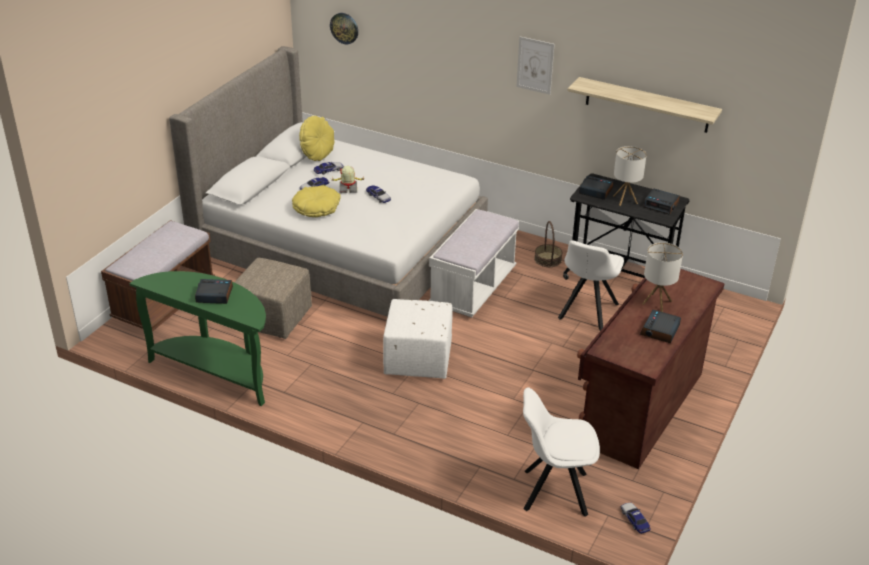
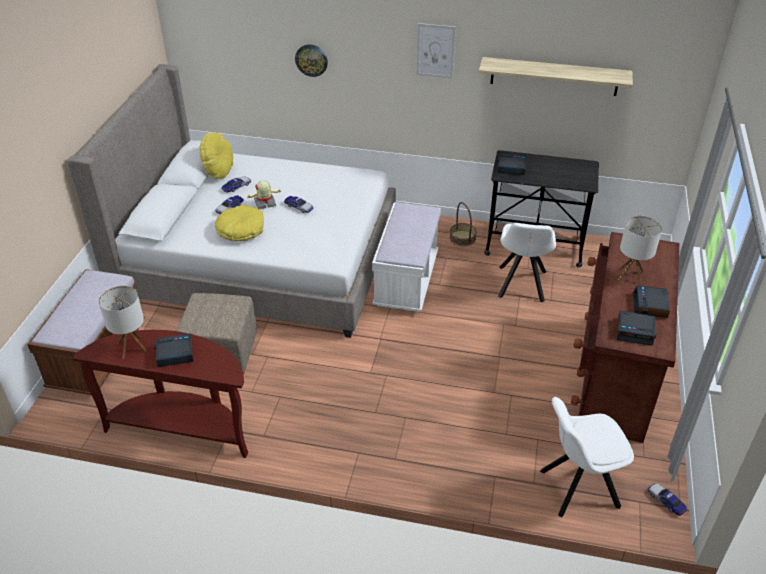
camera: 15 degrees left, 5 degrees up
(216, 372) = (183, 427): green console table -> brown console table
(344, 28) = (223, 37): wall clock -> wall clock (311, 60)
(418, 360) = (386, 370): white ottoman -> none
(625, 199) = (542, 172): table lamp -> table lamp (131, 347)
(661, 205) = (577, 172): alarm clock -> alarm clock (635, 331)

